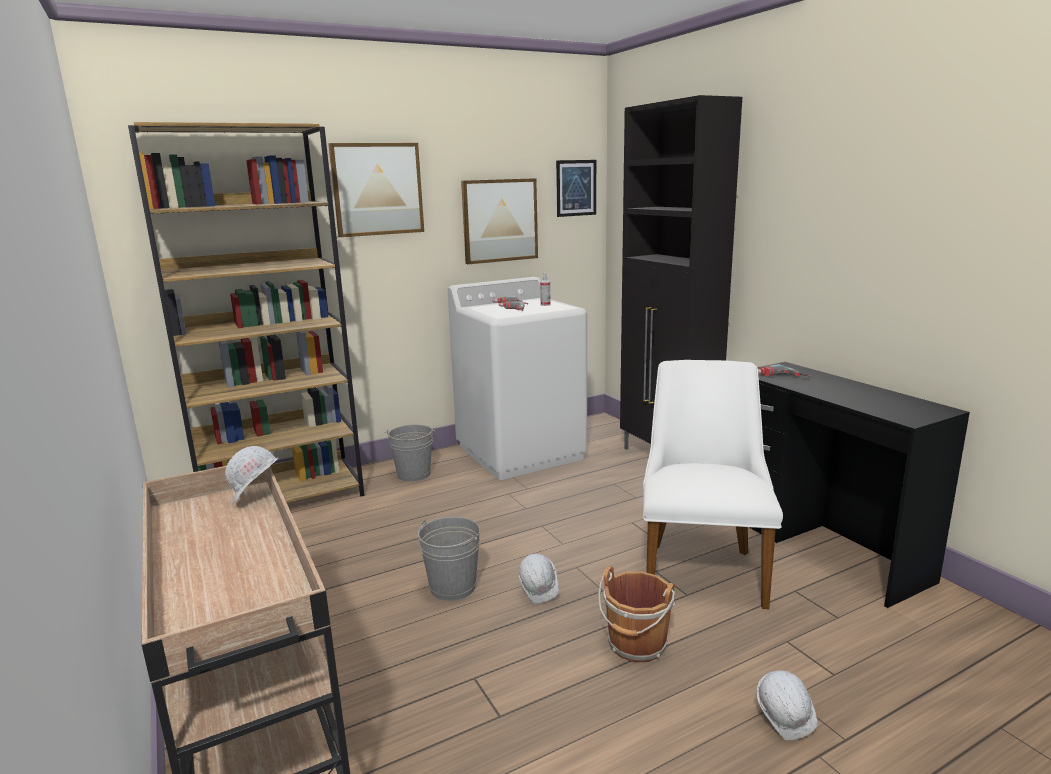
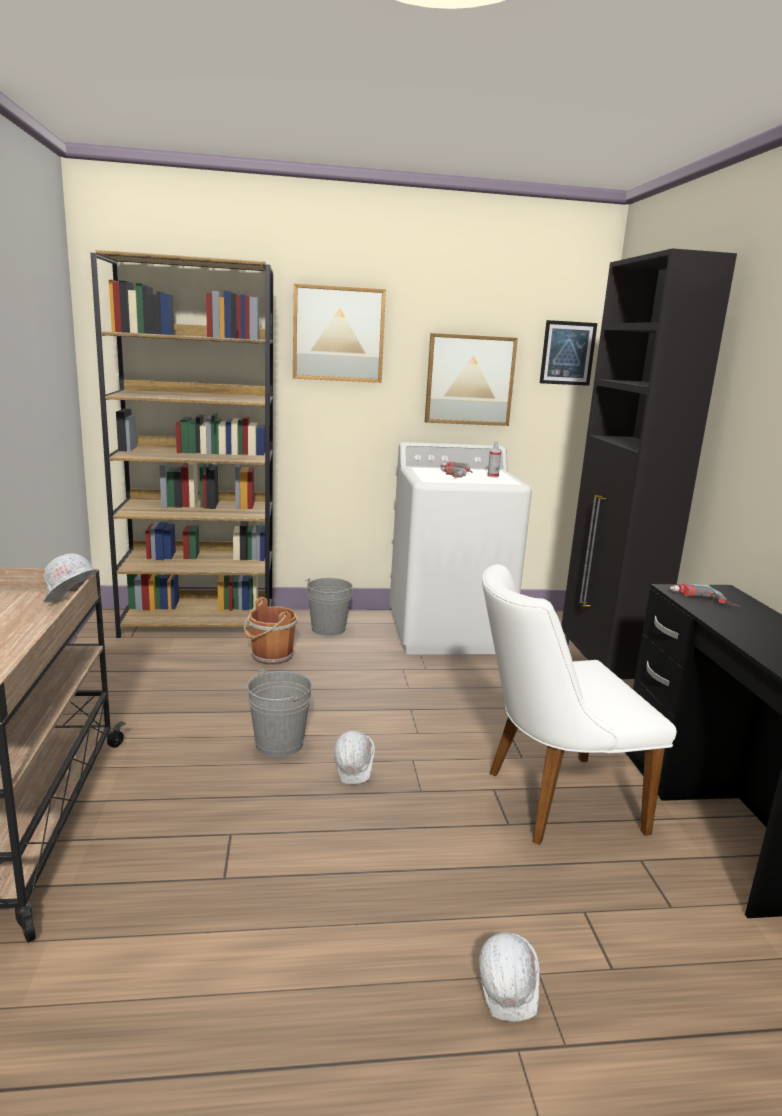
camera: 20 degrees right, 0 degrees up
(636, 646) = (410, 858): brown bucket -> brown bucket (270, 656)
(701, 567) = (549, 800): white chair -> white chair turned 135 degrees counterclockwise

